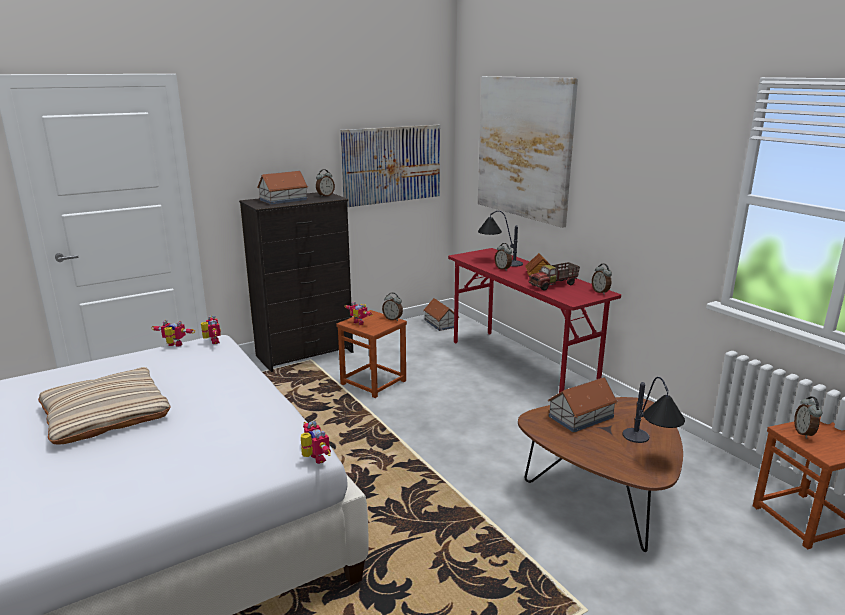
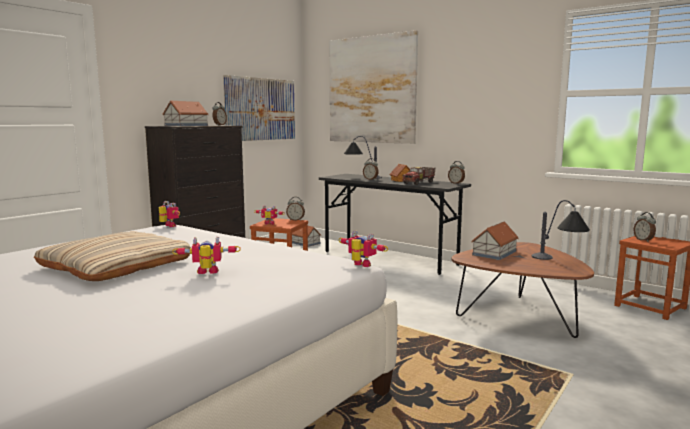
camera: 20 degrees left, 10 degrees down
(173, 346) = (131, 230): toy robot -> toy robot (207, 273)
(521, 365) = (390, 258): red desk -> grey desk

